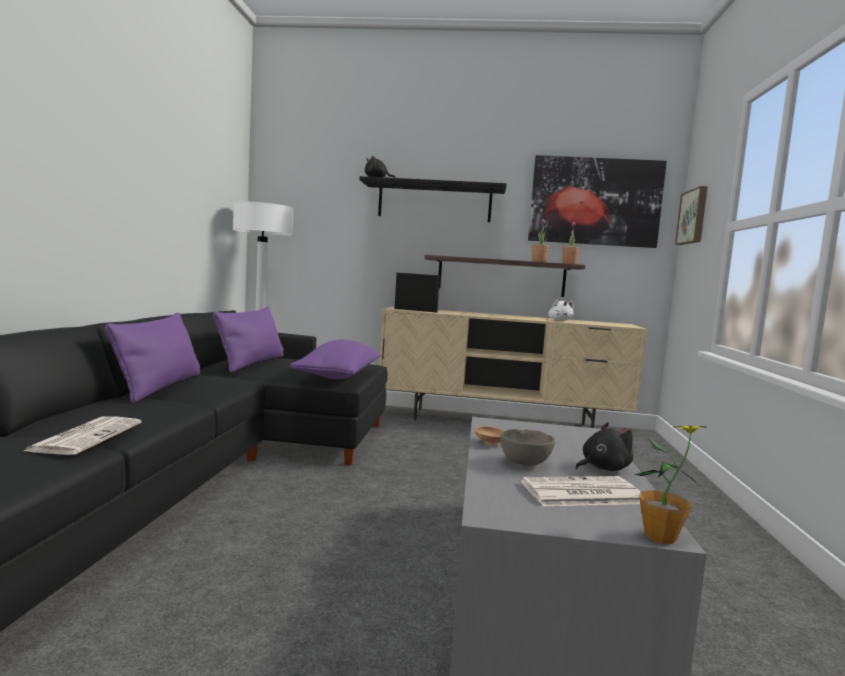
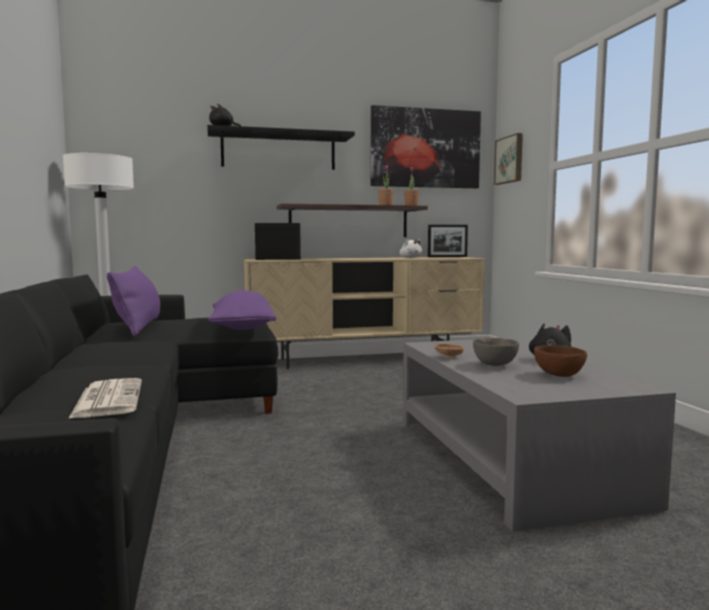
camera: 20 degrees left, 0 degrees up
(160, 386) = (85, 355): purple pillow -> none
(580, 493) = (559, 375): newspaper -> brown bowl
(609, 322) = (447, 257): none -> picture frame
(660, 537) = (640, 389): potted plant -> none

